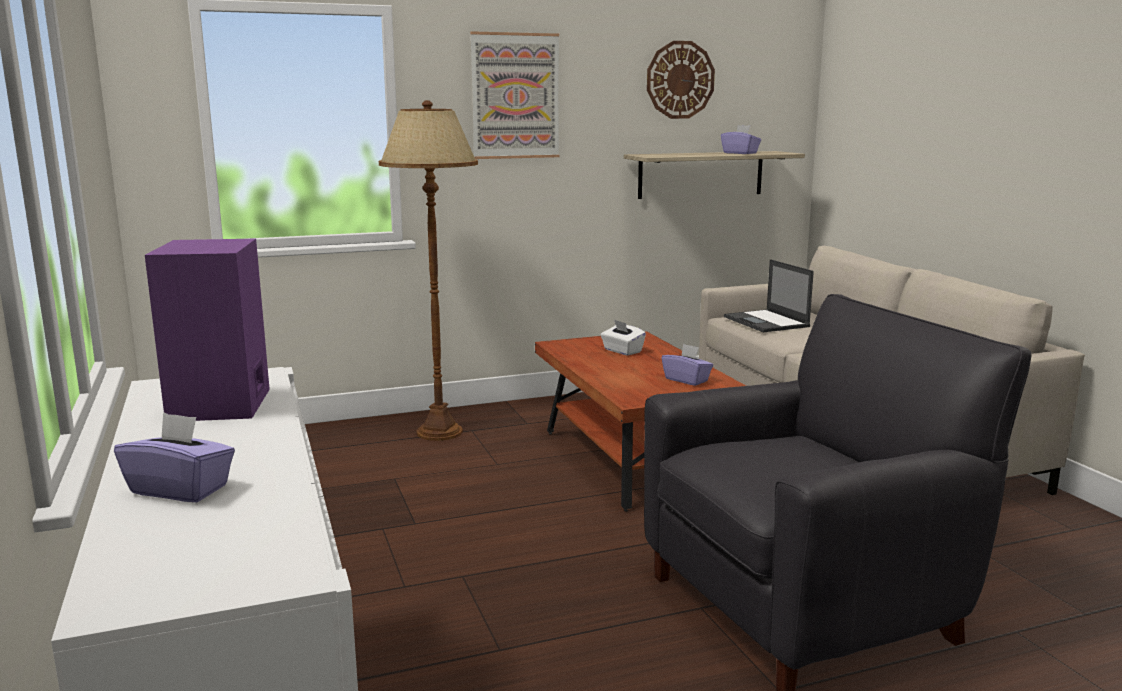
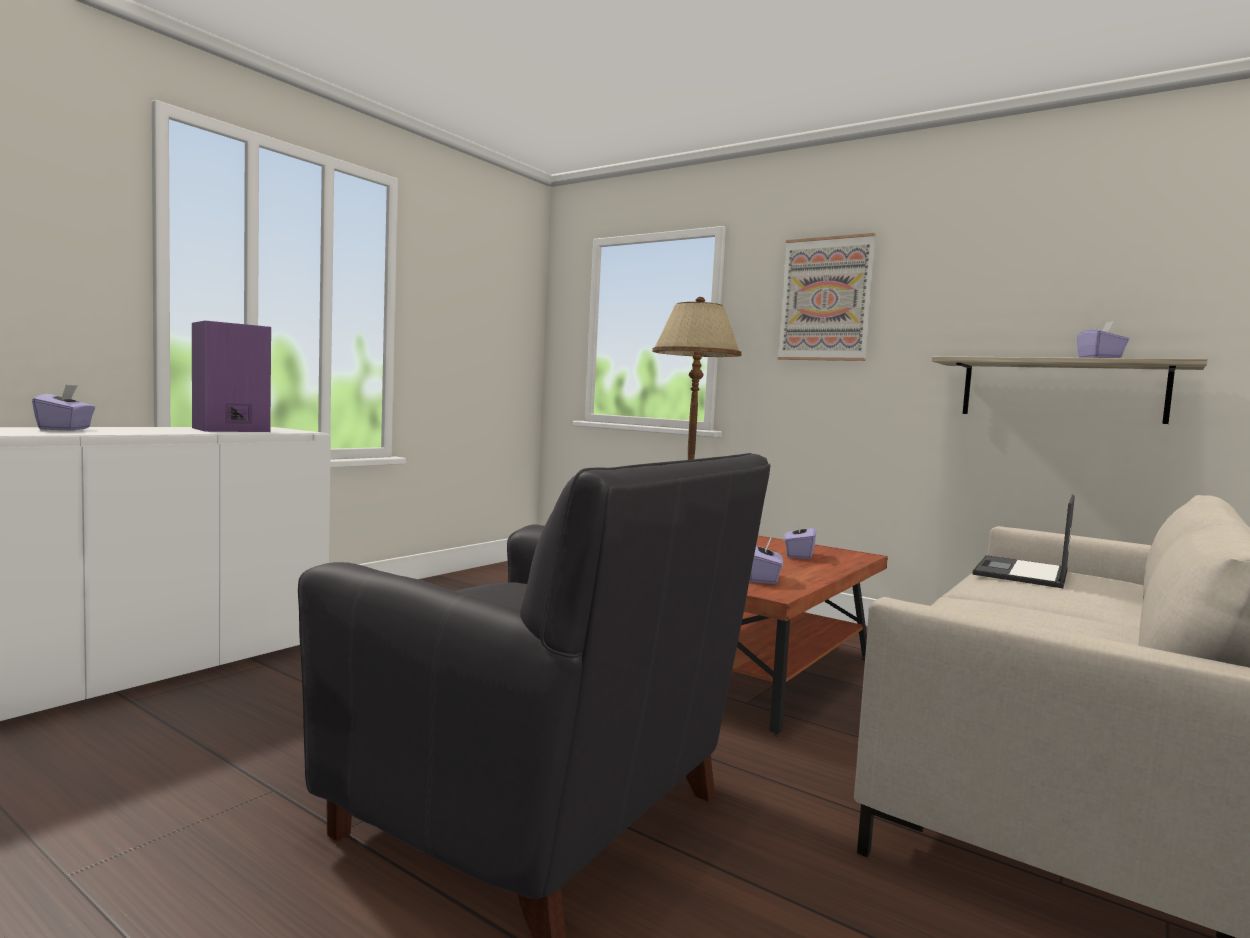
camera: 55 degrees right, 10 degrees down
(622, 351) = (798, 555): white tissue box -> purple tissue box
(680, 80) = (1034, 272): wall clock -> none

